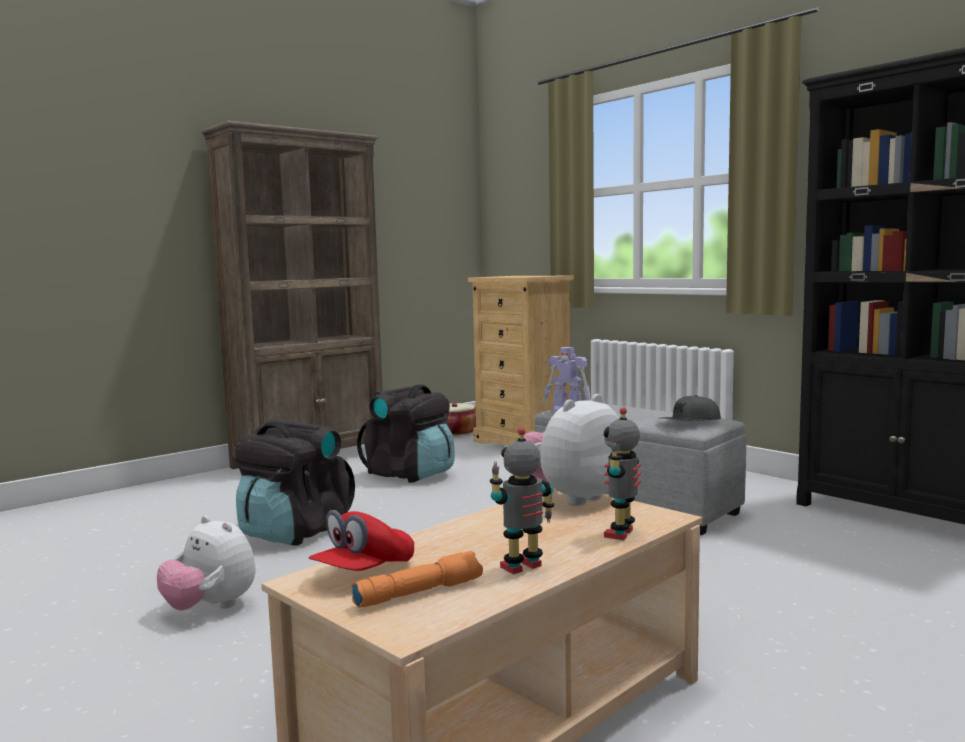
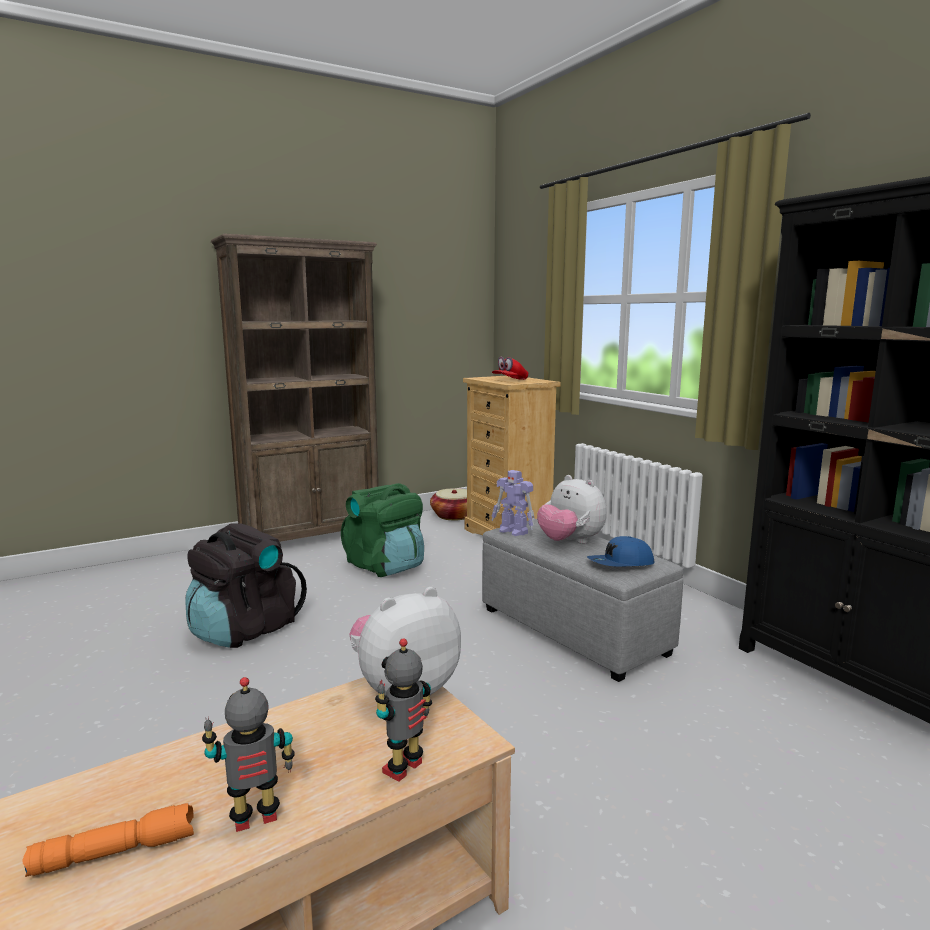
camera: 10 degrees right, 5 degrees up
(210, 607) = (117, 720): plush toy -> plush toy (570, 542)
(364, 571) = (98, 798): red cap -> red cap (510, 380)
(410, 474) = (385, 566): black backpack -> green backpack
(689, 422) = (620, 564): grey cap -> blue cap

